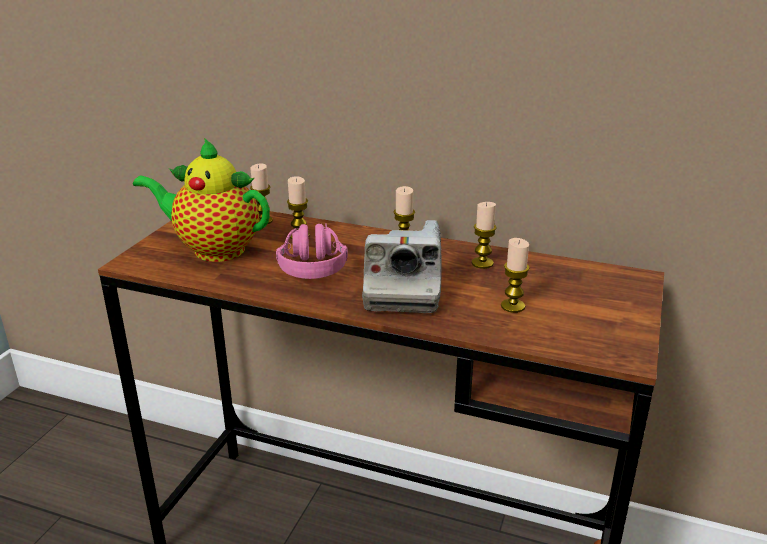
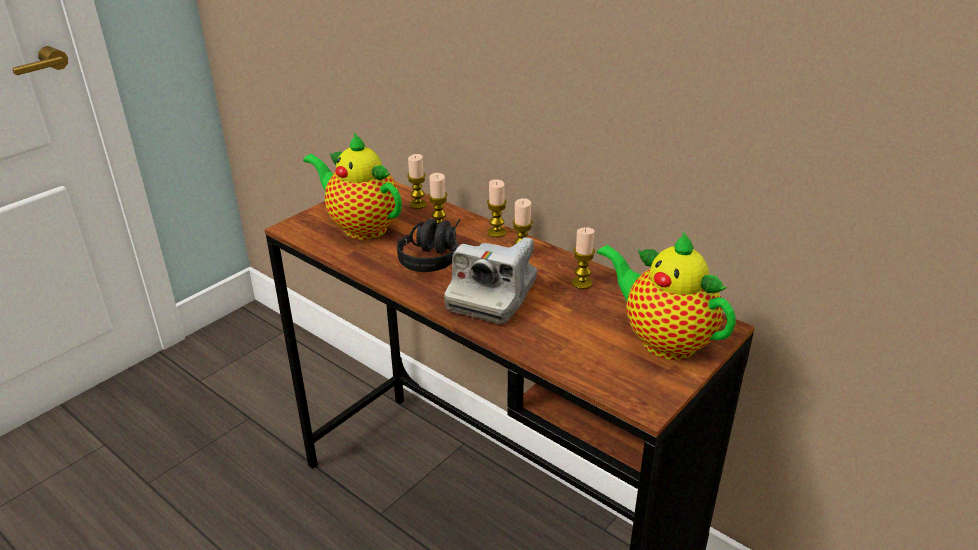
camera: 20 degrees right, 5 degrees up
(312, 262) = (434, 254): pink headphones -> black headphones
(512, 306) = (578, 332): candle -> candle (496, 232)
(595, 298) = (662, 340): none -> teapot

